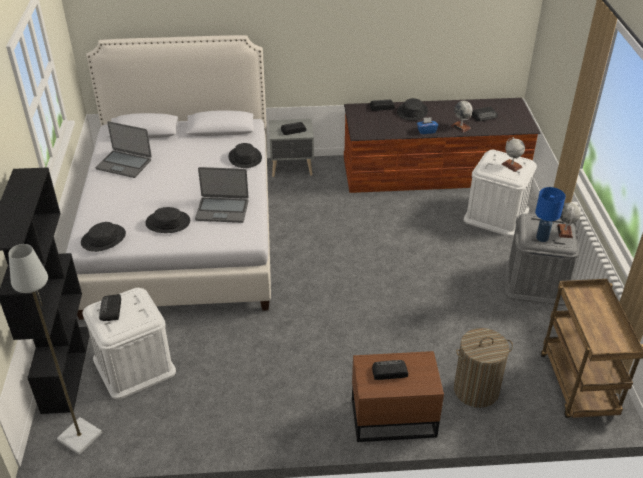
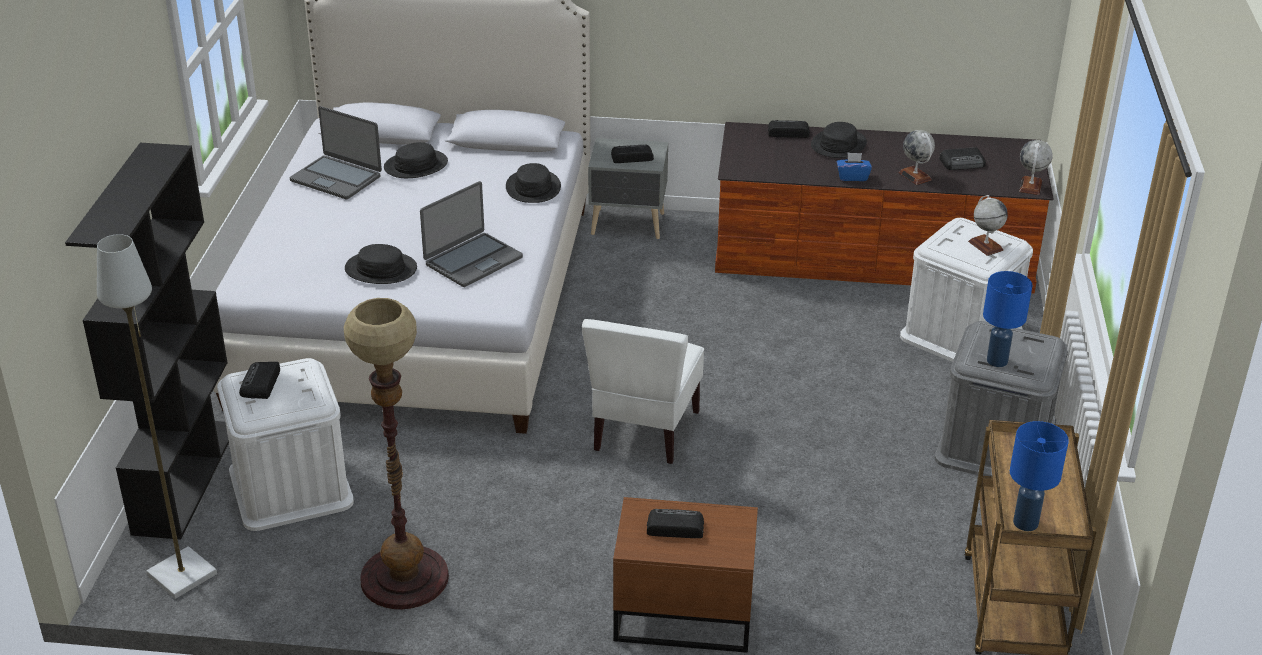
camera: 10 degrees right, 5 degrees down
(103, 239) = (274, 281): black hat -> black hat (416, 165)
(220, 418) = (404, 578): none -> floor lamp
(222, 210) = (472, 260): laptop -> laptop turned 60 degrees counterclockwise
(337, 299) = (644, 431): none -> white chair
(476, 390) = (835, 594): laundry basket -> none
(564, 231) = (1041, 355): globe -> globe (1030, 186)
(600, 345) = (1026, 522): none -> blue table lamp

